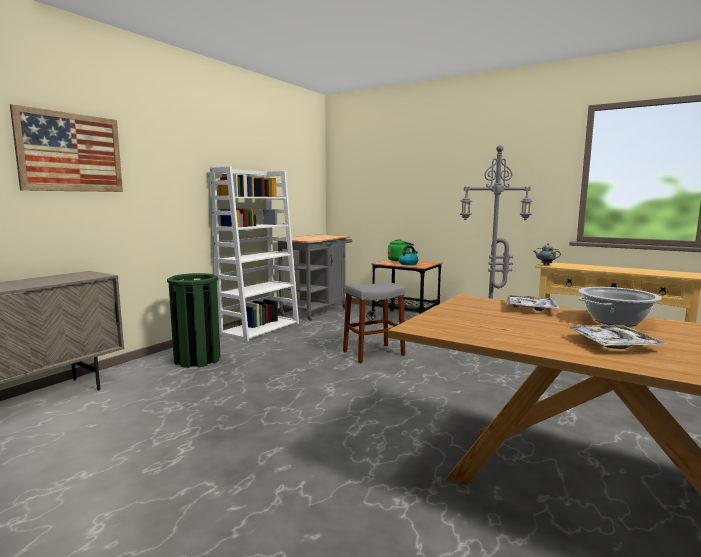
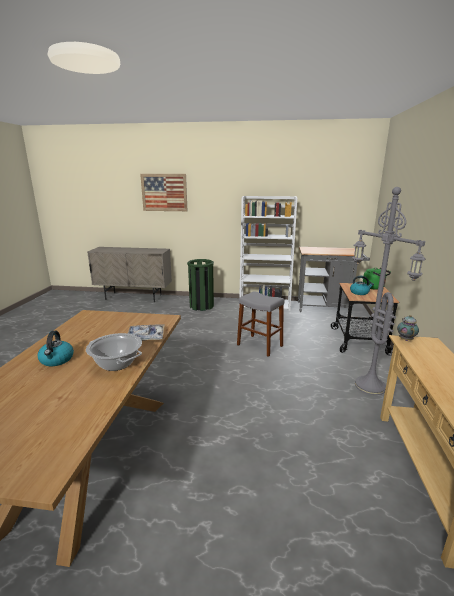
camera: 65 degrees right, 10 degrees up
(613, 344) = (57, 360): tray -> kettle

